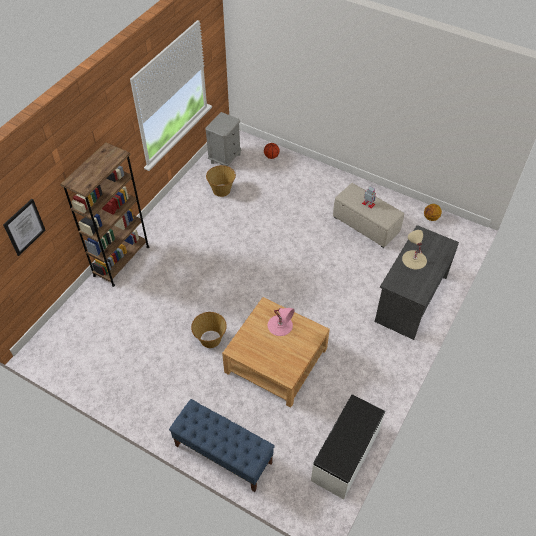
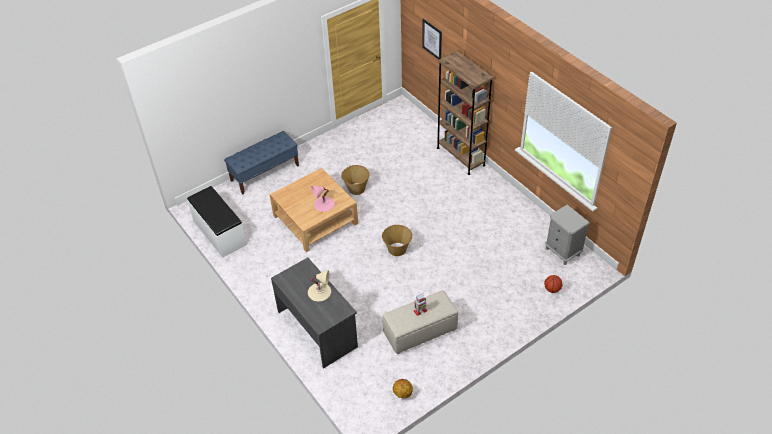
camera: 115 degrees right, 5 degrees down
(222, 190) = (517, 237): basket -> basket (397, 249)

